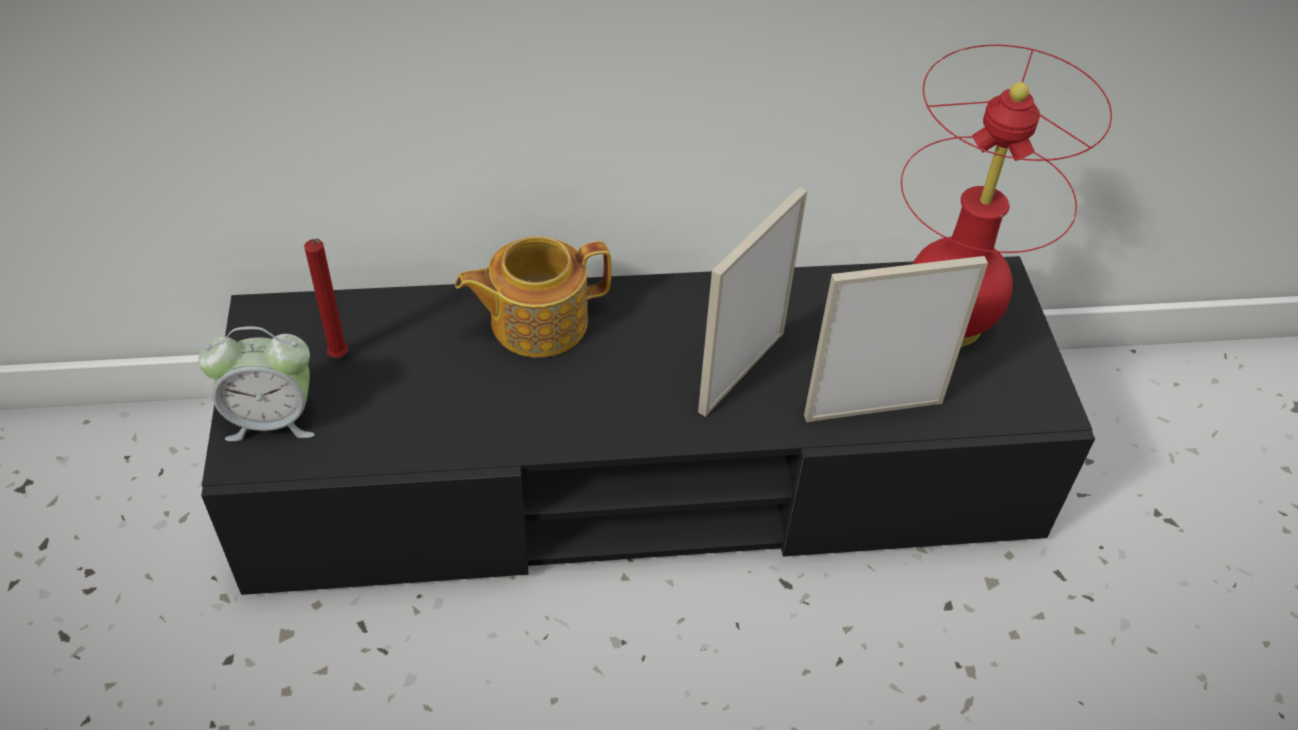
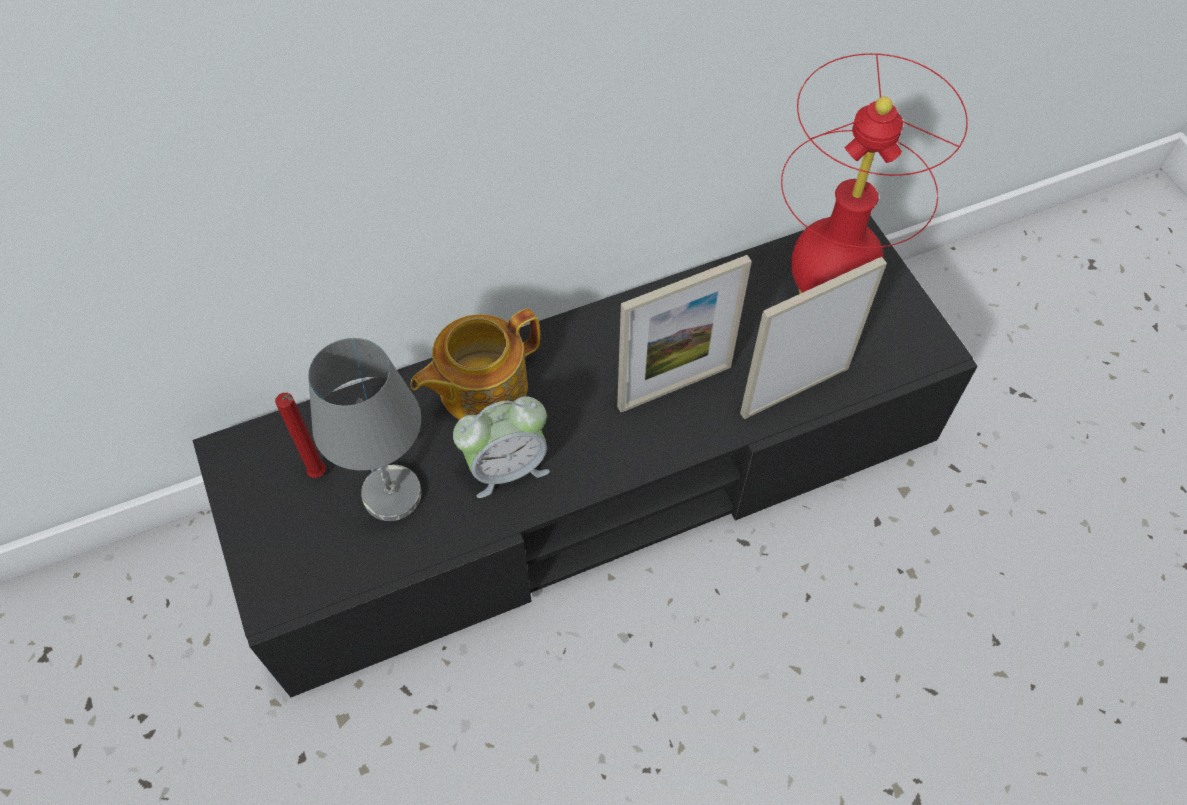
camera: 15 degrees left, 10 degrees up
(272, 419) = (283, 554): alarm clock -> alarm clock (506, 467)
(403, 393) = (391, 492): none -> grey table lamp
(741, 372) = (674, 386): picture frame -> picture frame turned 135 degrees counterclockwise

